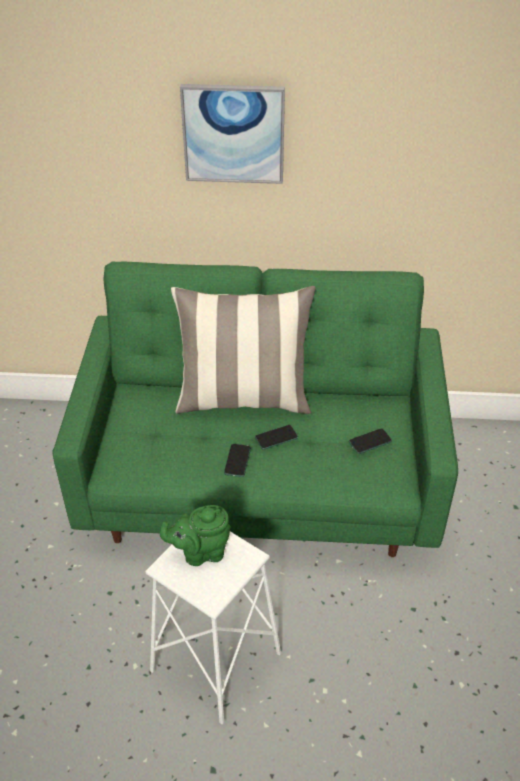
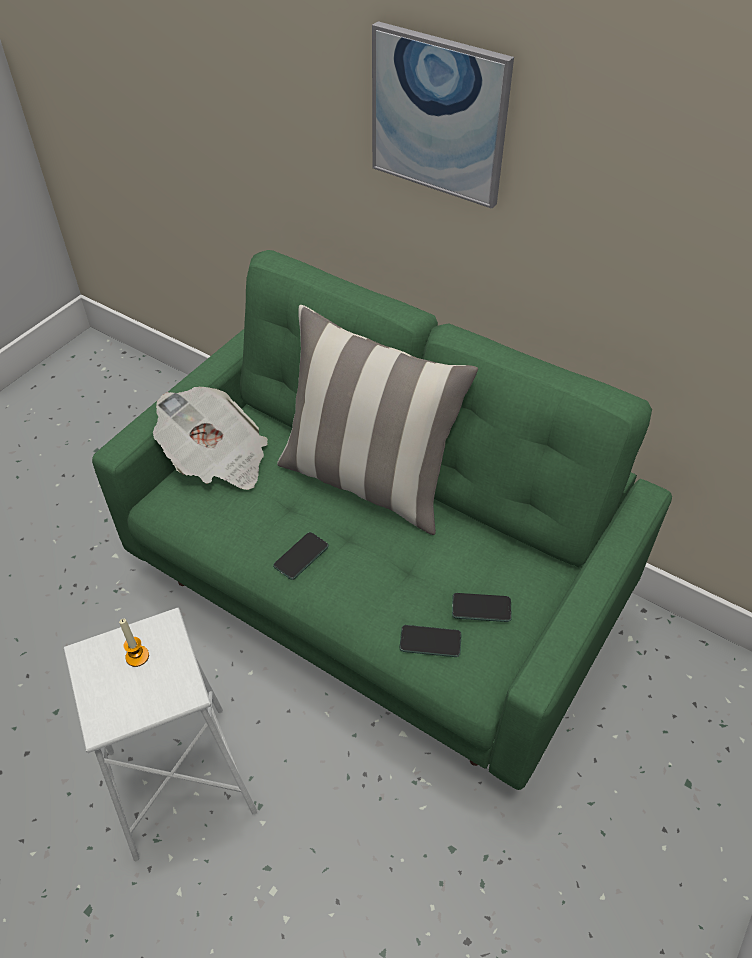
camera: 30 degrees right, 5 degrees up
(129, 426) = (217, 459): none -> newspaper
(201, 552) = (137, 656): green teapot -> candle
(276, 437) = (368, 548): phone -> phone (430, 641)

